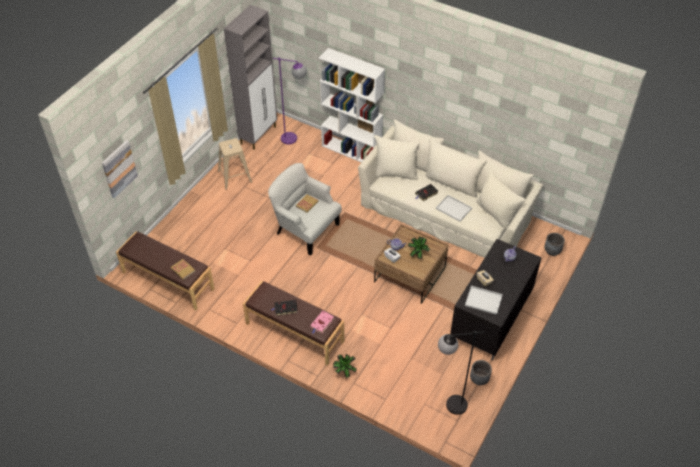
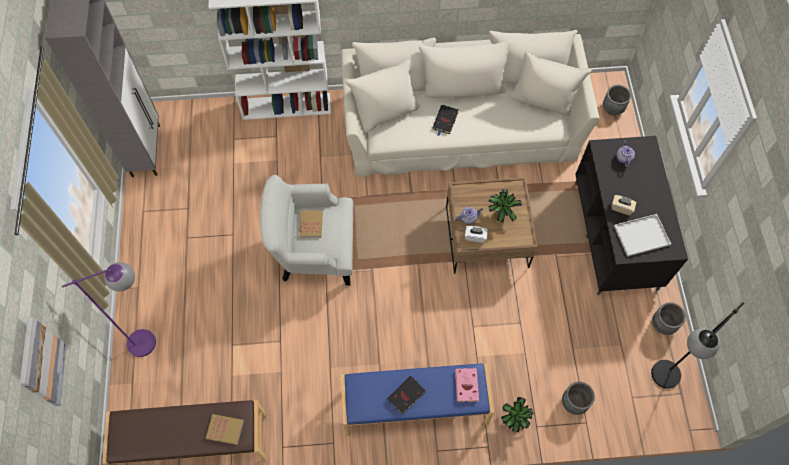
camera: 35 degrees left, 15 degrees up
(234, 176) = (161, 230): beige stool -> none
(294, 139) = (200, 129): purple floor lamp -> purple floor lamp (151, 339)
(294, 333) = (415, 407): brown bench -> blue bench
(387, 385) = (574, 402): none -> grey planter
(454, 208) = (493, 123): white tray -> none

